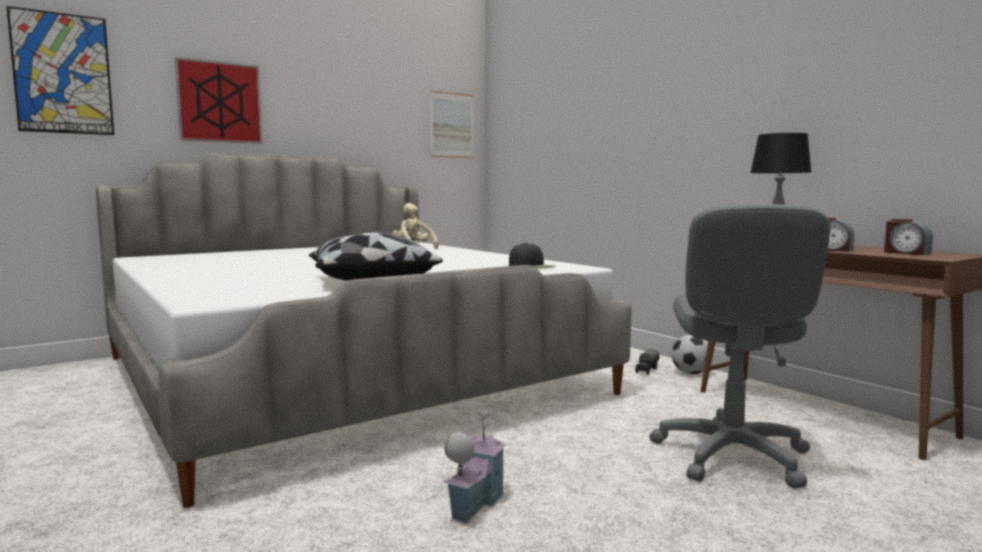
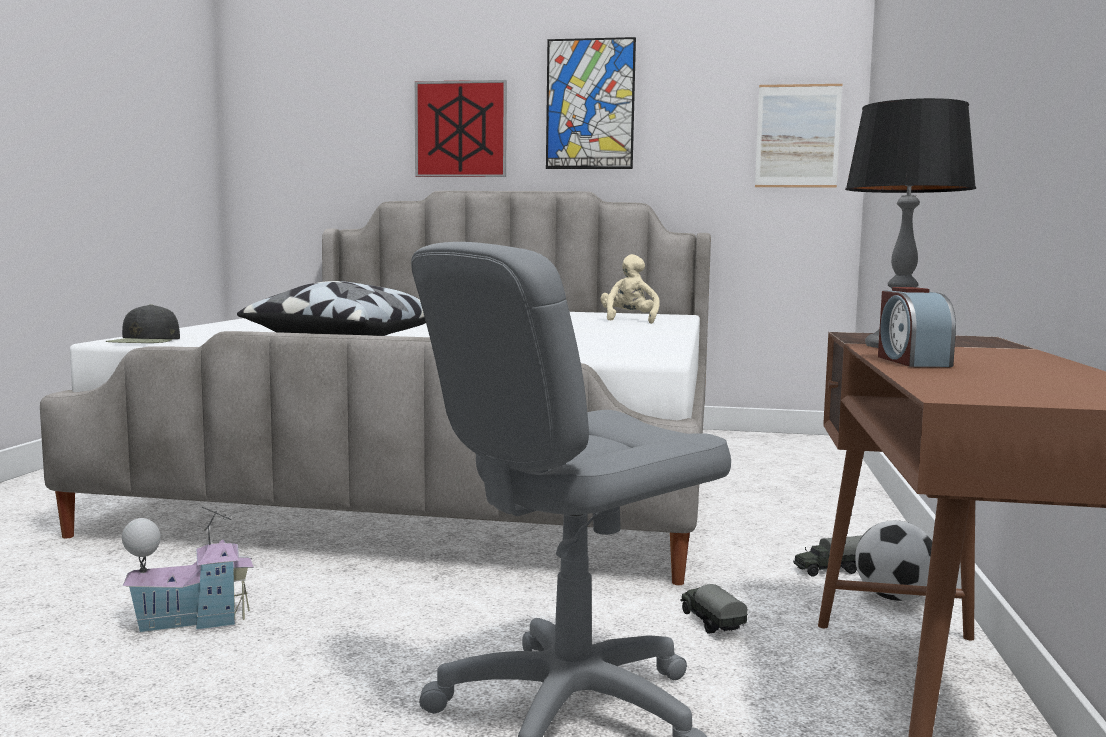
camera: 45 degrees right, 0 degrees up
(62, 73) = (314, 113): picture -> picture (590, 104)
(531, 266) = (597, 351): black cap -> black cap (145, 341)
(672, 404) = (710, 623): none -> toy truck
(906, 253) = (1019, 382): alarm clock -> none

